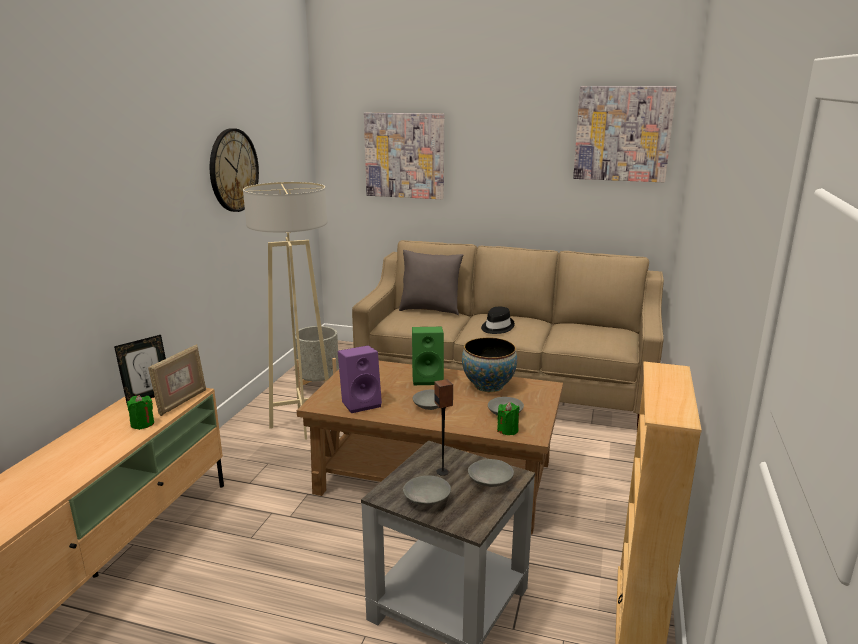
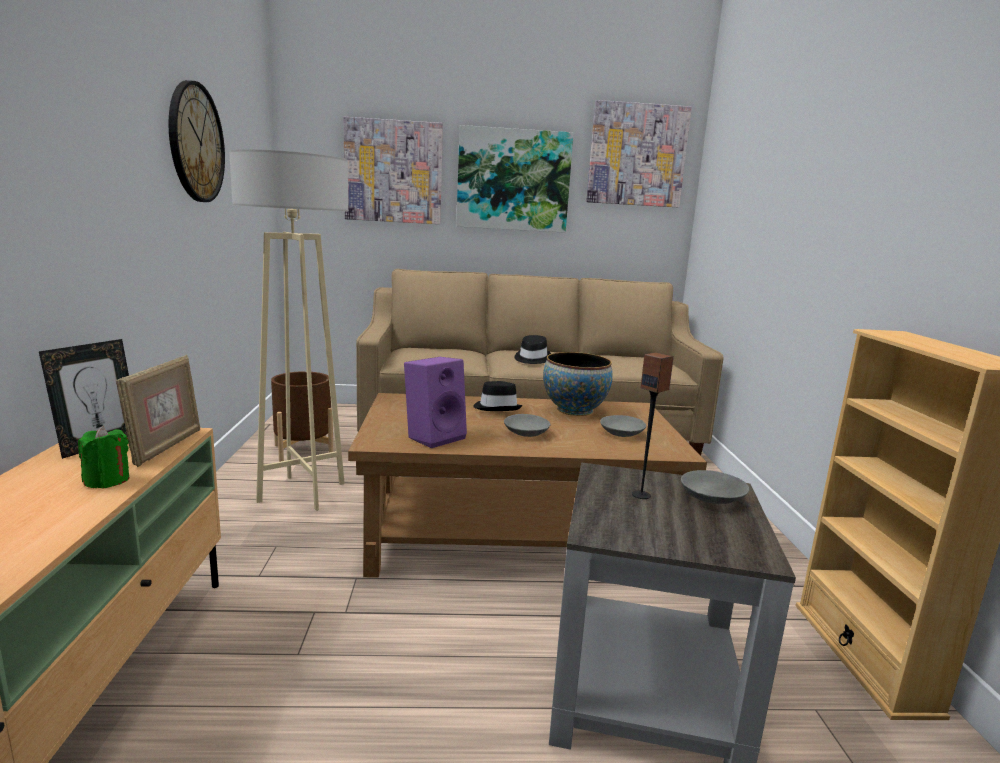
camera: 20 degrees left, 5 degrees down
(318, 387) = (303, 451): grey planter -> brown planter
(426, 499) = (658, 530): grey bowl -> none
(428, 378) = (497, 407): green speaker -> black hat
(430, 310) = (439, 348): grey pillow -> none
(506, 160) = (513, 180): none -> picture
(507, 430) = (644, 450): green candle -> none

